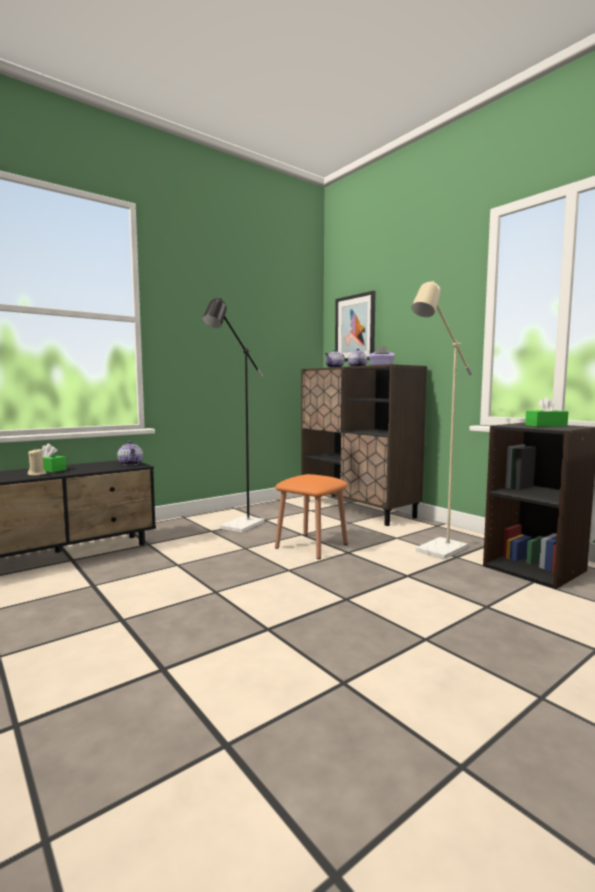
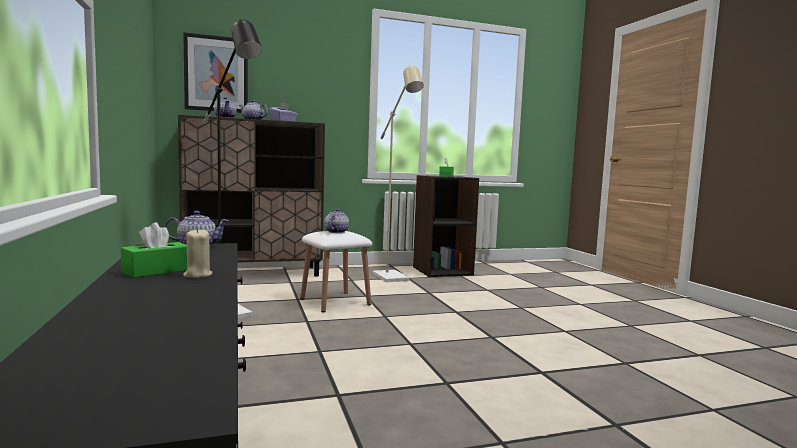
camera: 70 degrees left, 0 degrees up
(310, 476) = (336, 232): none -> teapot
(311, 546) = (335, 301): orange stool -> white stool

